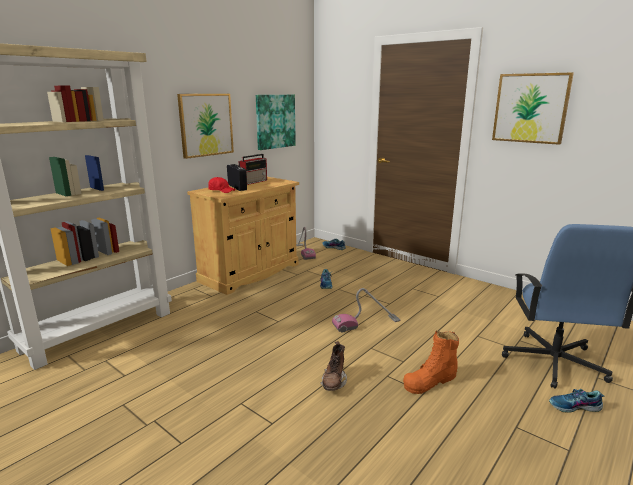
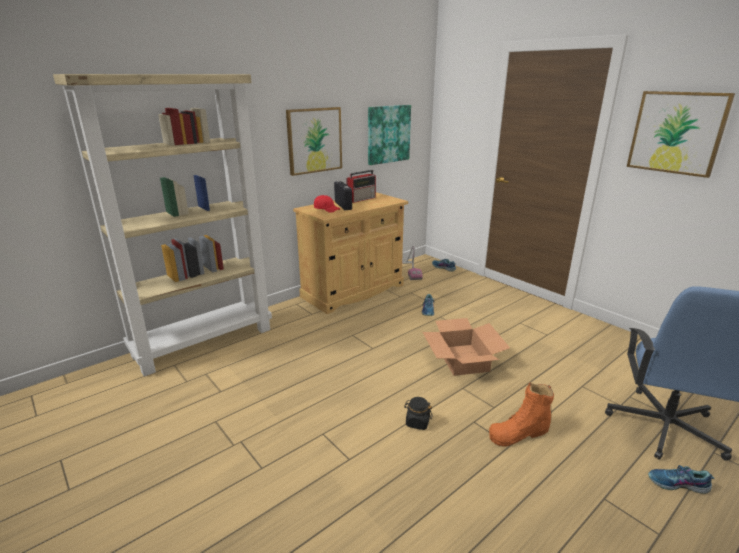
camera: 10 degrees right, 5 degrees up
(333, 382) = (417, 422): brown boot -> black jar
(366, 323) = (462, 359): vacuum cleaner -> cardboard box

